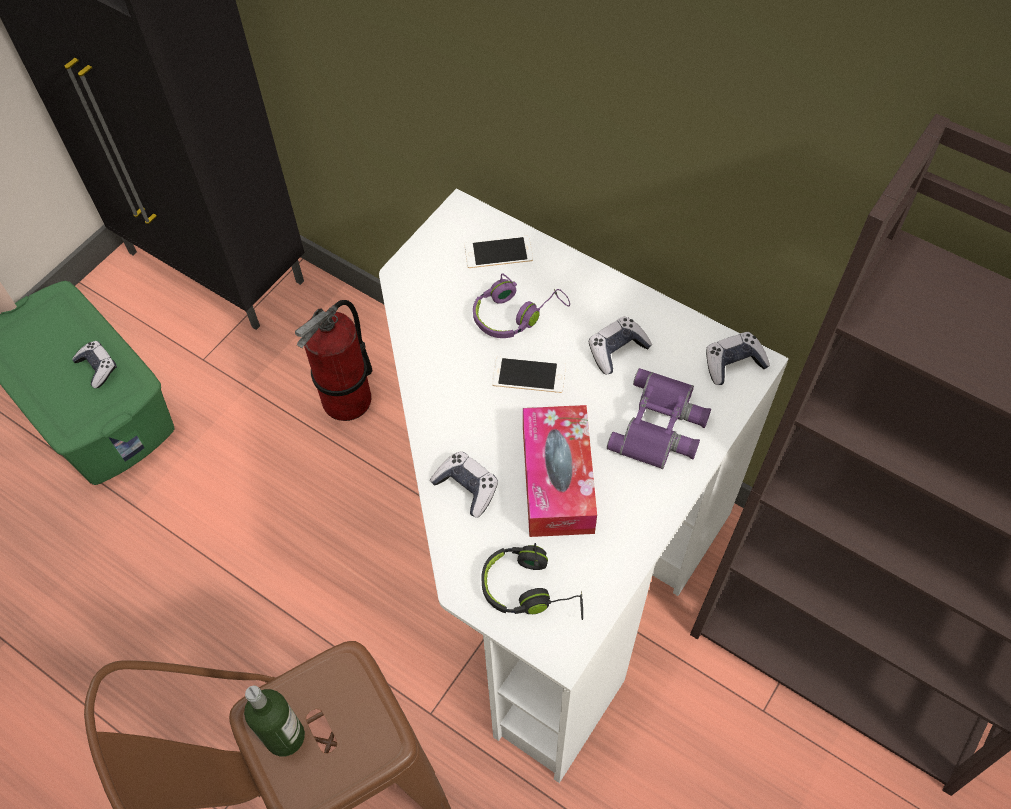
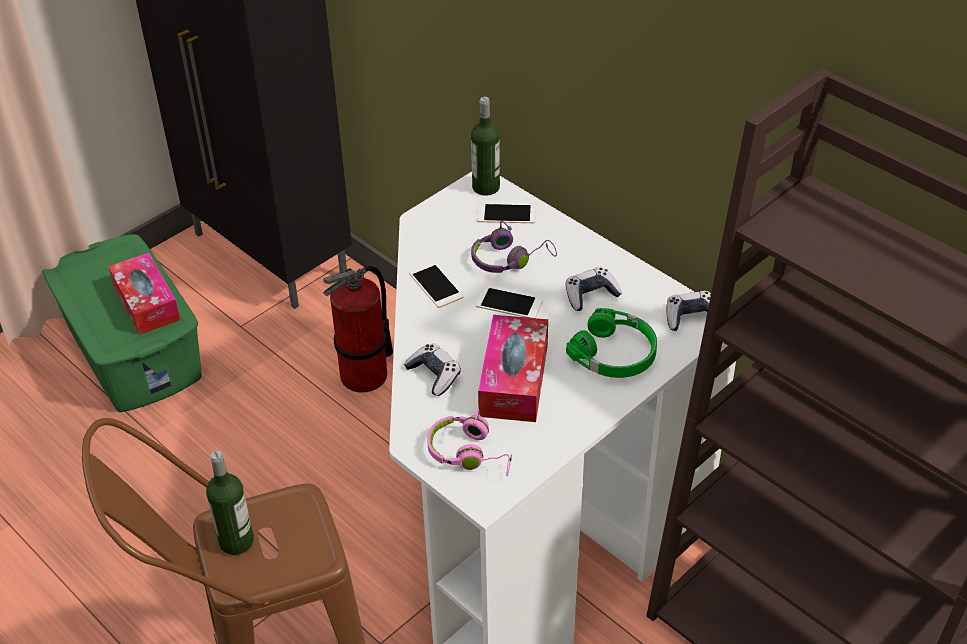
camera: 10 degrees right, 15 degrees down
(98, 367) = (146, 303): game controller -> tissue box
(441, 362) = (436, 285): none -> phone
(467, 218) = (486, 187): none -> bottle
(531, 589) = (470, 453): black headphones -> pink headphones
(661, 426) = (615, 354): purple binoculars -> green headphones

